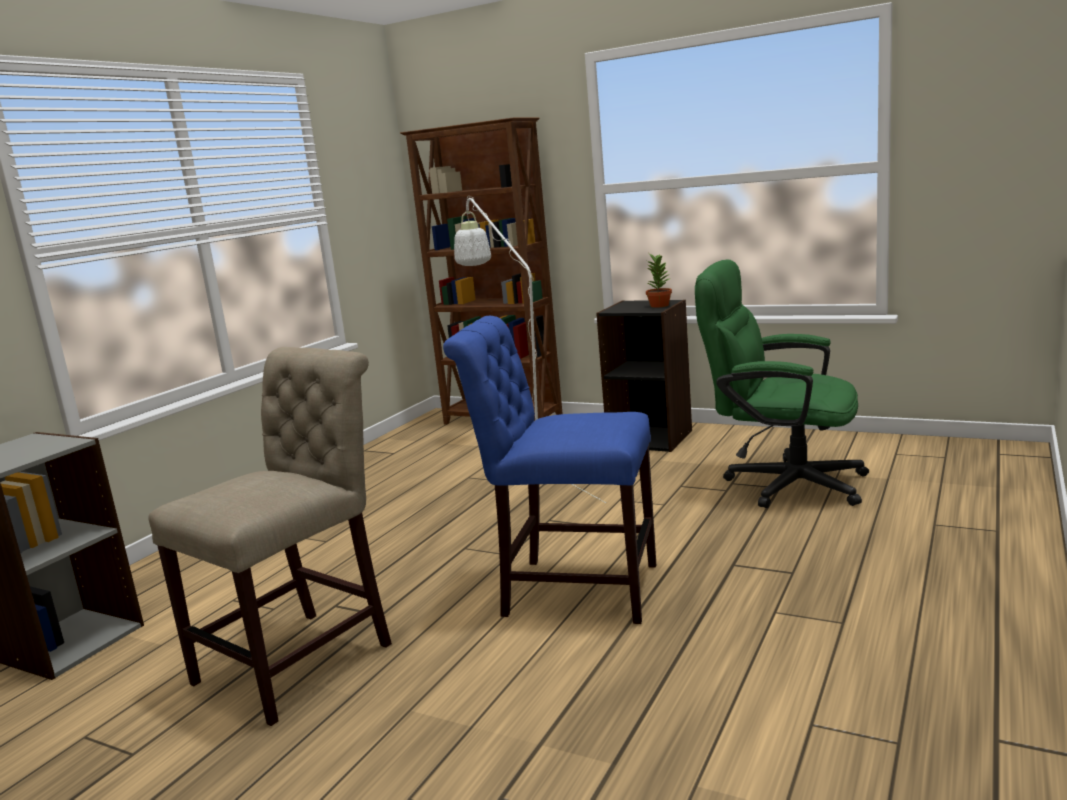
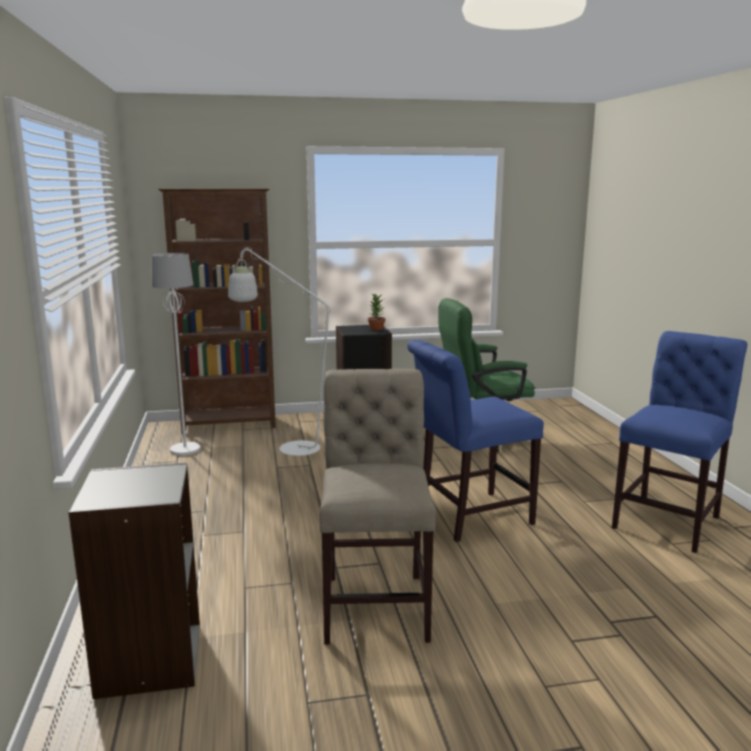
camera: 40 degrees left, 0 degrees up
(419, 442) = (185, 450): none -> white floor lamp
(878, 684) = (669, 520): none -> blue chair

